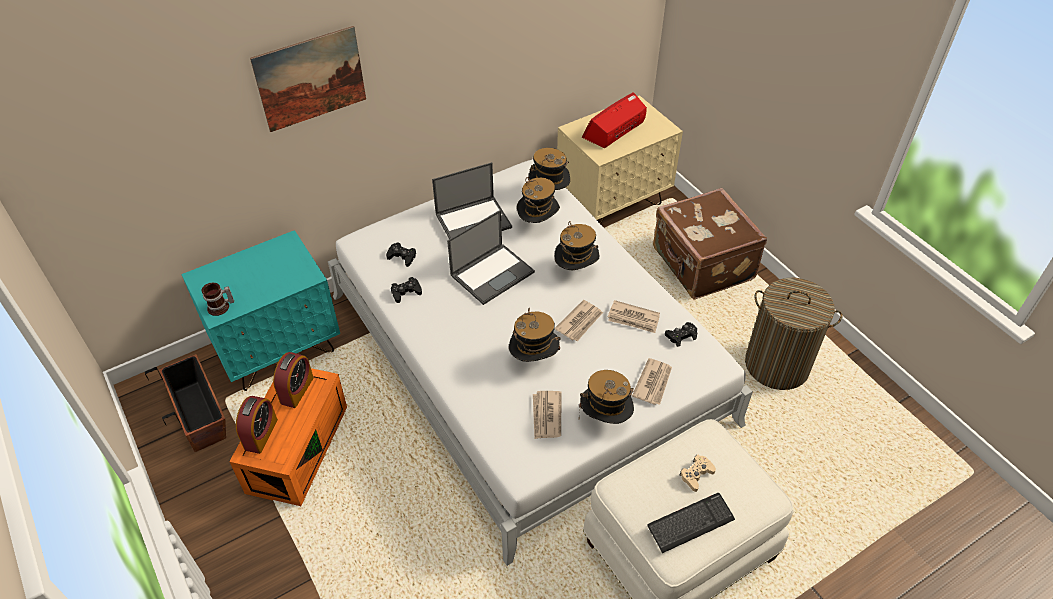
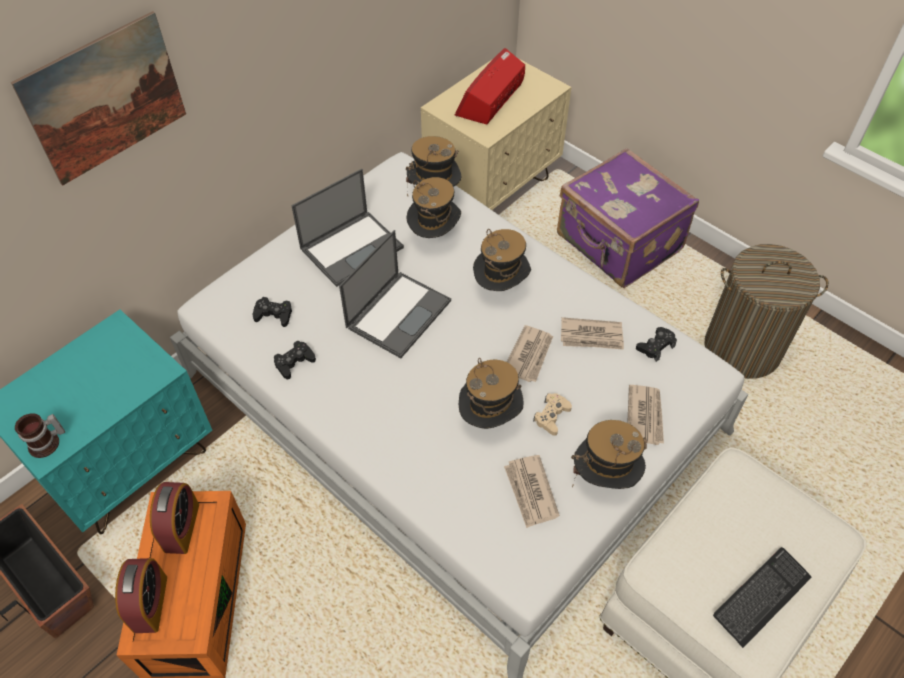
camera: 15 degrees left, 5 degrees up
(696, 475) = (744, 529): beige game controller -> beige game controller (551, 416)
(701, 265) = (618, 244): brown suitcase -> purple suitcase

